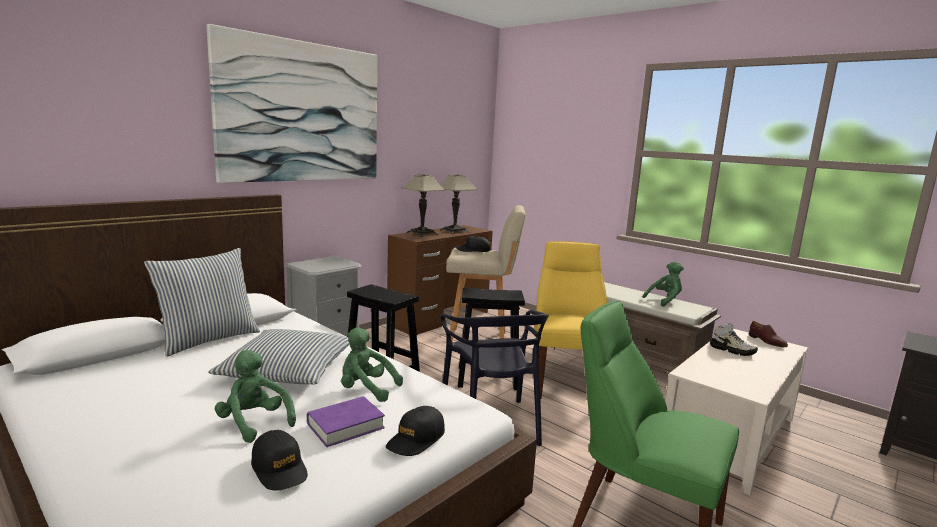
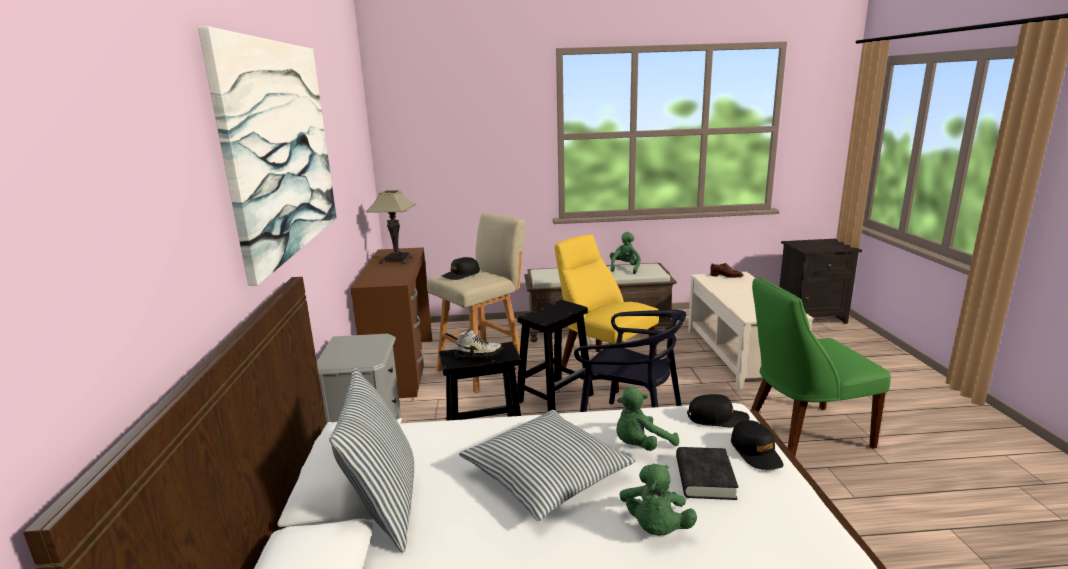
camera: 45 degrees left, 5 degrees up
(254, 423) = (655, 528): green plush toy -> green plush toy turned 75 degrees counterclockwise
(279, 469) = (764, 535): black cap -> black cap (717, 418)
(345, 426) = (705, 478): purple book -> black book
(422, 233) = (378, 273): table lamp -> none
(732, 350) = (729, 290): shoe -> shoe (479, 355)

